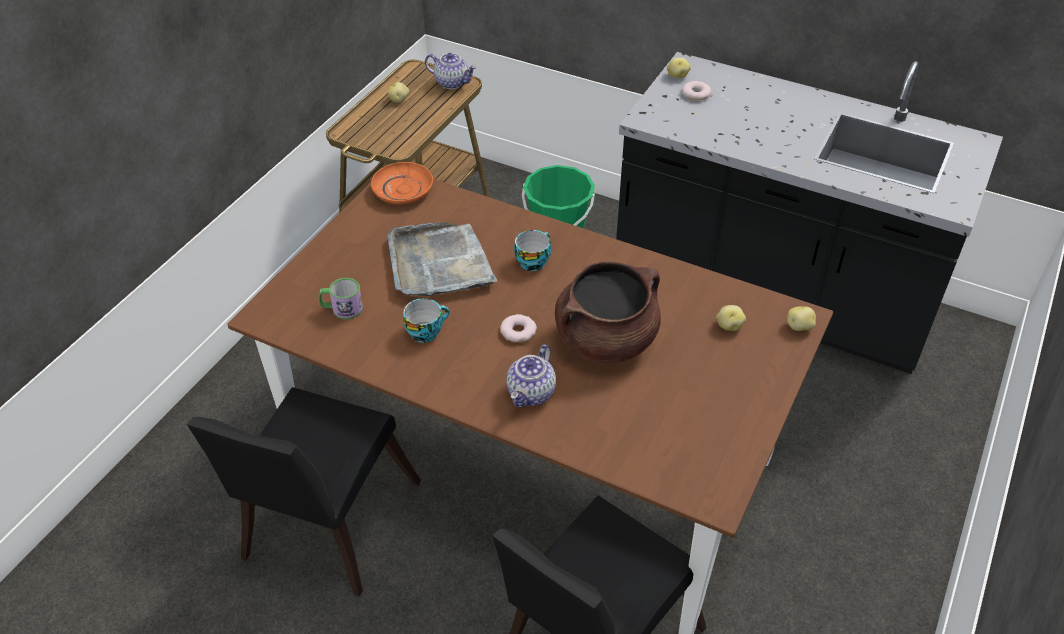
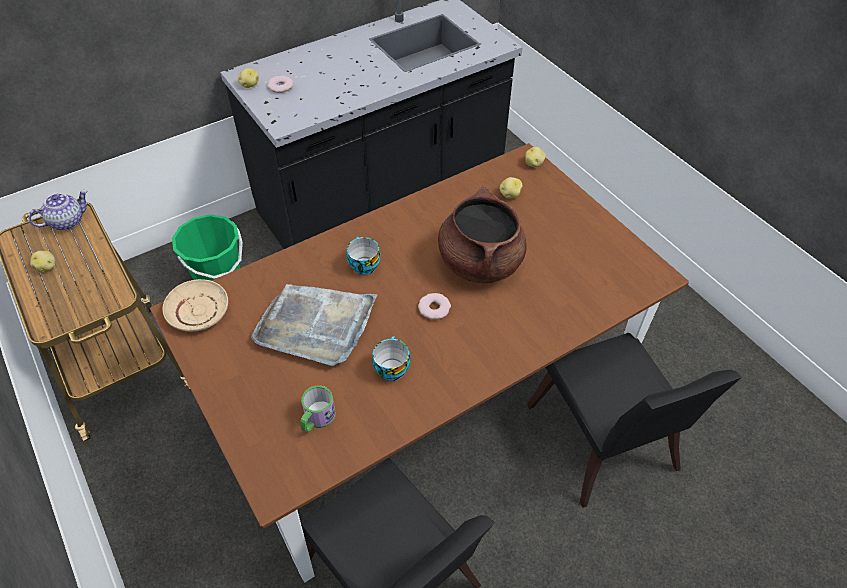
camera: 60 degrees left, 5 degrees up
(403, 190) = (198, 311): orange plate -> beige plate
(531, 393) = (505, 329): teapot -> none

